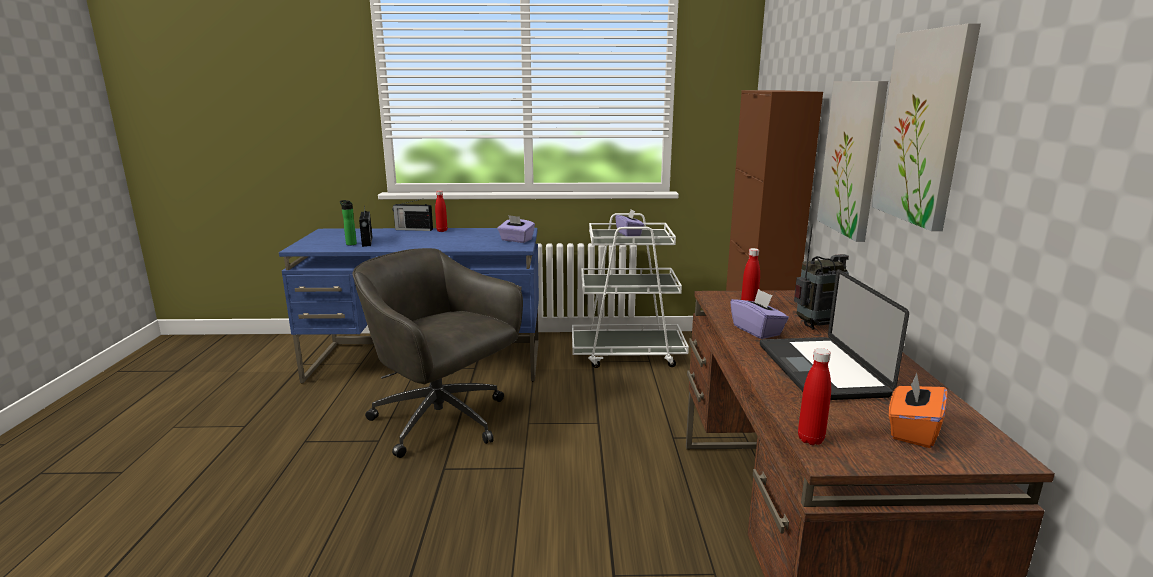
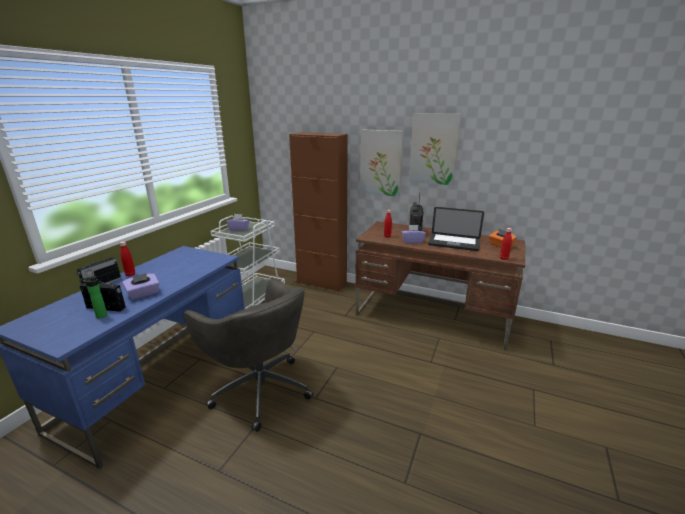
camera: 65 degrees left, 5 degrees up
(443, 422) = (260, 388): grey office chair -> grey office chair turned 105 degrees counterclockwise
(516, 240) = (205, 256): purple tissue box -> purple tissue box (143, 294)

